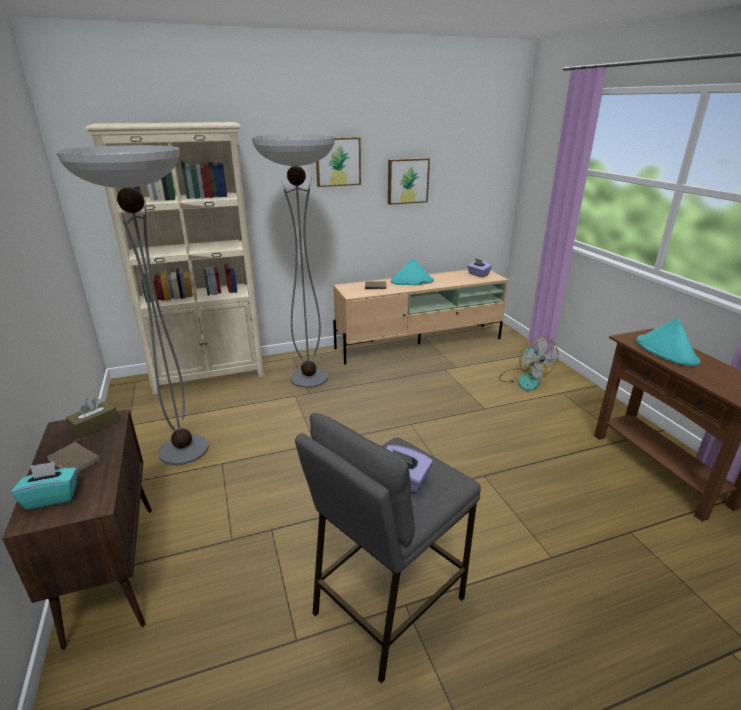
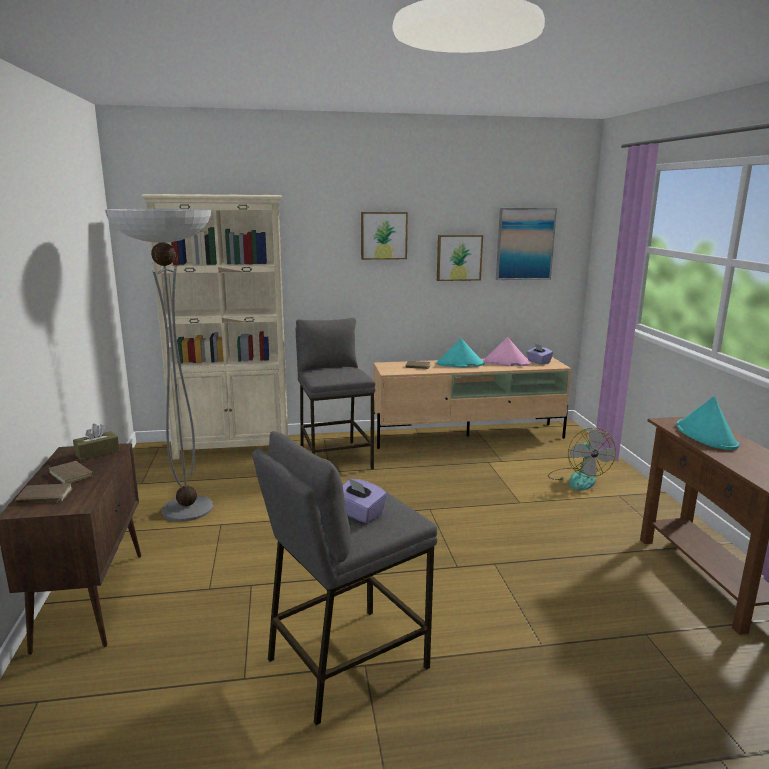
camera: 10 degrees right, 10 degrees down
(52, 497) = (44, 497): turquoise tissue box -> brown book
(309, 378) = (335, 458): floor lamp -> grey stool
(451, 277) = (506, 363): none -> pink hat
(465, 165) = (525, 244): none -> picture

